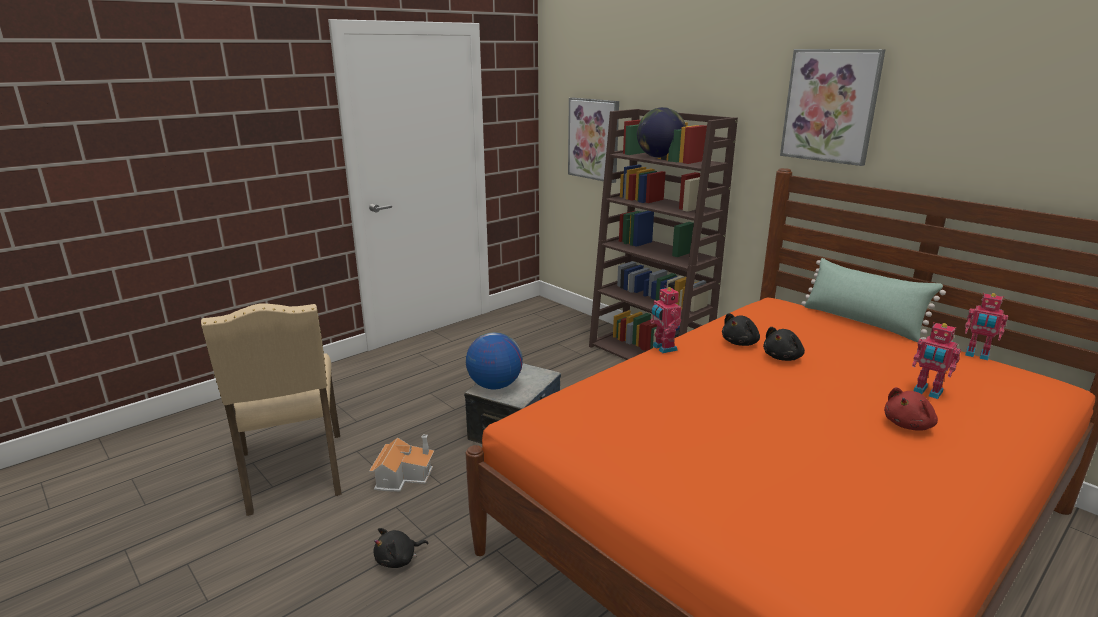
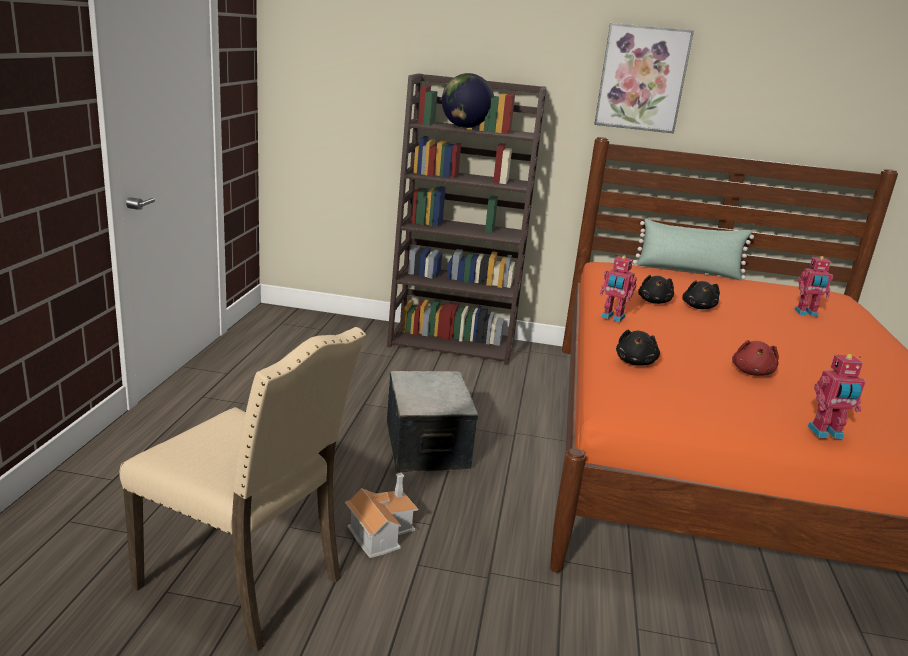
camera: 40 degrees left, 0 degrees up
(398, 559) = (493, 611): black plush toy -> black plush toy (635, 362)
(494, 385) = (420, 400): globe -> none
(594, 139) = (352, 107): picture -> none
(909, 425) = (834, 337): red plush toy -> red plush toy (752, 372)
(977, 355) = (781, 283): toy robot -> toy robot (826, 433)

